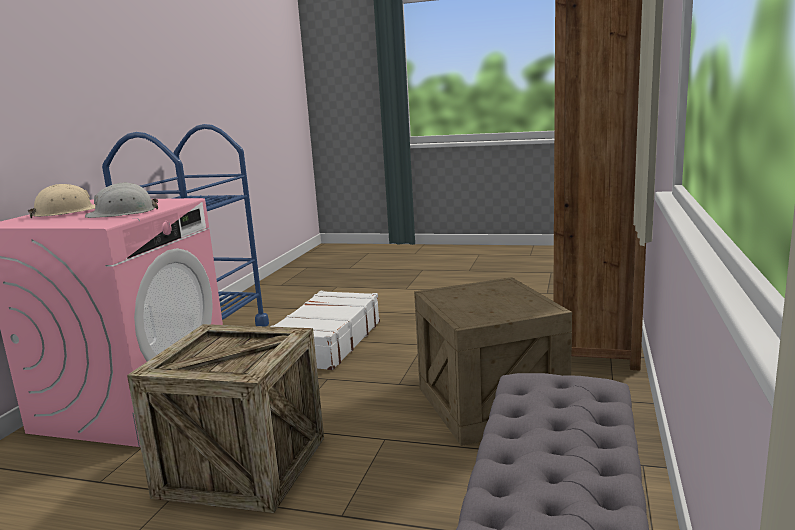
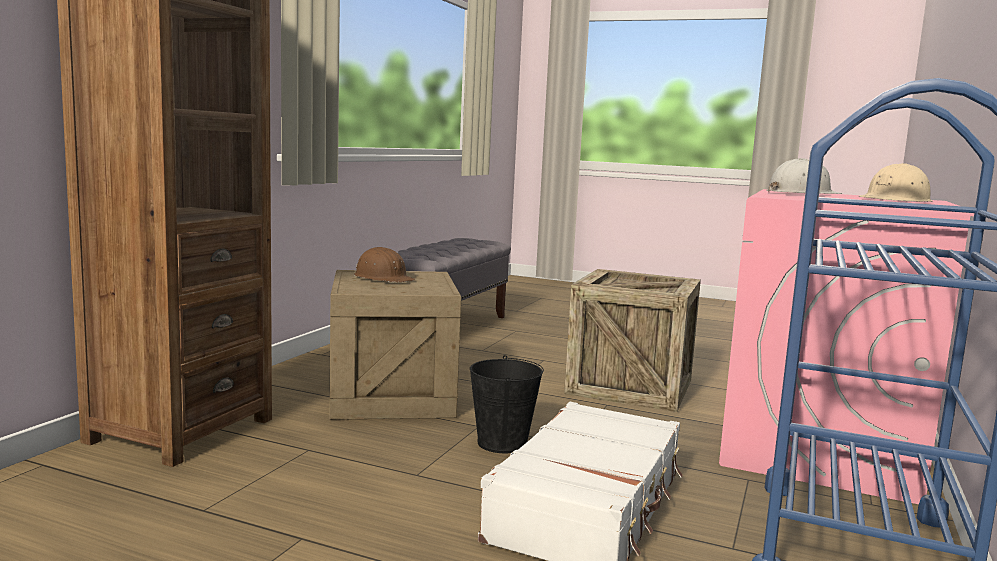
camera: 175 degrees left, 5 degrees down
(378, 372) = (502, 443): none -> black bucket
(504, 304) = (383, 278): none -> brown hard hat

